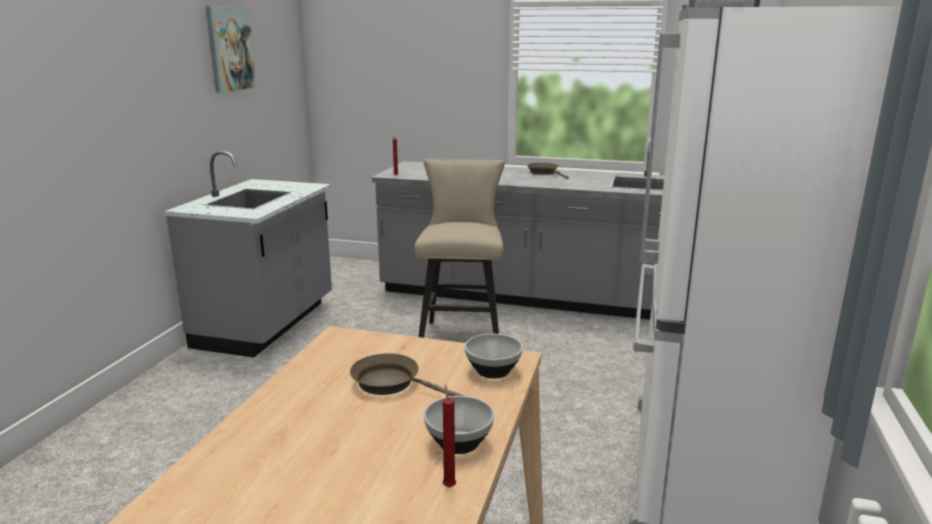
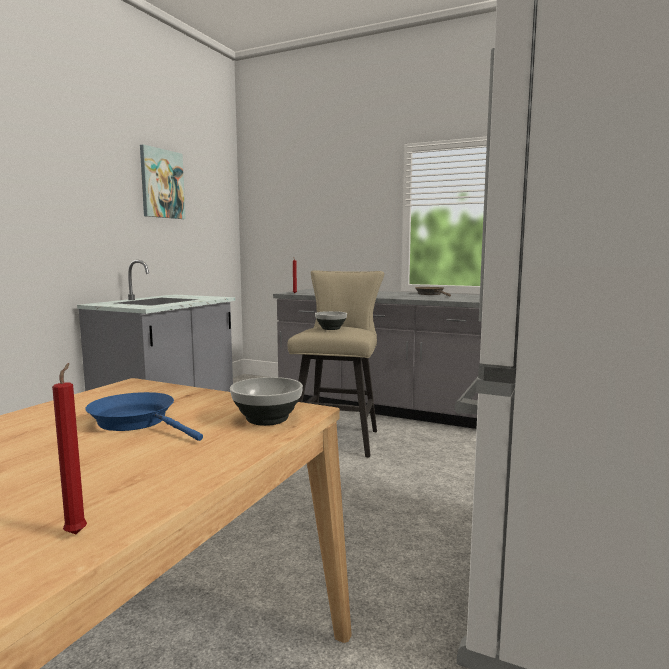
camera: 10 degrees right, 10 degrees down
(391, 383) = (137, 422): brown frying pan -> blue frying pan
(459, 443) = (150, 484): bowl -> bowl (331, 328)

